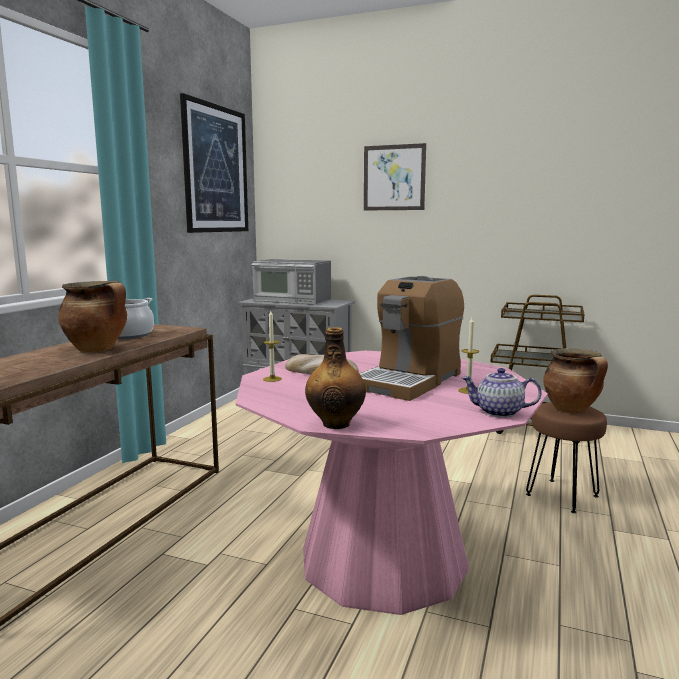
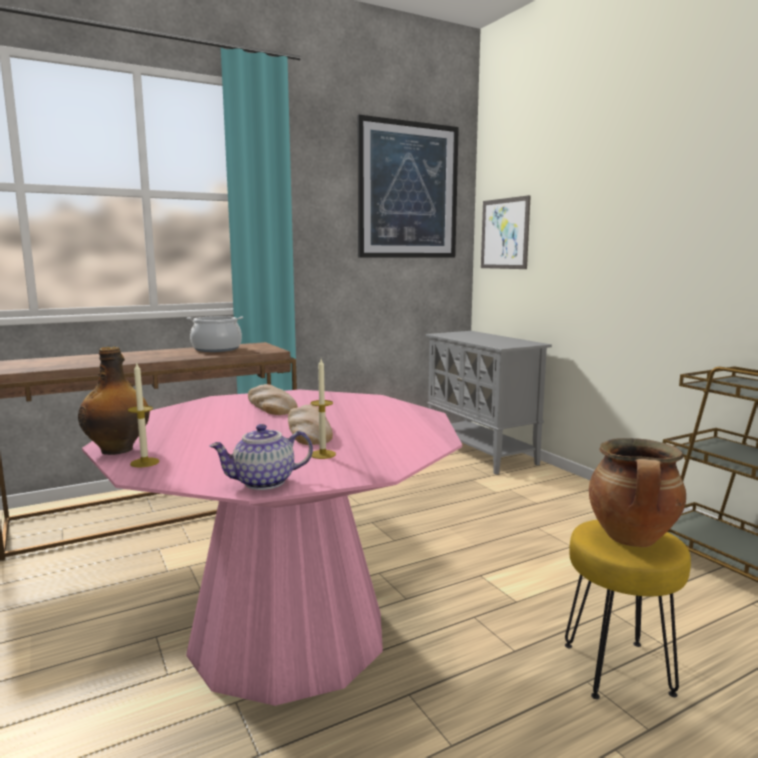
camera: 40 degrees right, 0 degrees up
(98, 349) = (161, 356): cooking pot -> none
(272, 379) = (215, 403): candle -> candle (144, 462)
(292, 300) = (481, 337): microwave -> none
(394, 177) = (605, 185): picture -> picture (504, 233)
(409, 381) = (308, 431): coffee machine -> bread
(498, 413) = (263, 483): teapot -> teapot turned 75 degrees counterclockwise
(563, 495) = (619, 669): brown stool -> yellow stool

